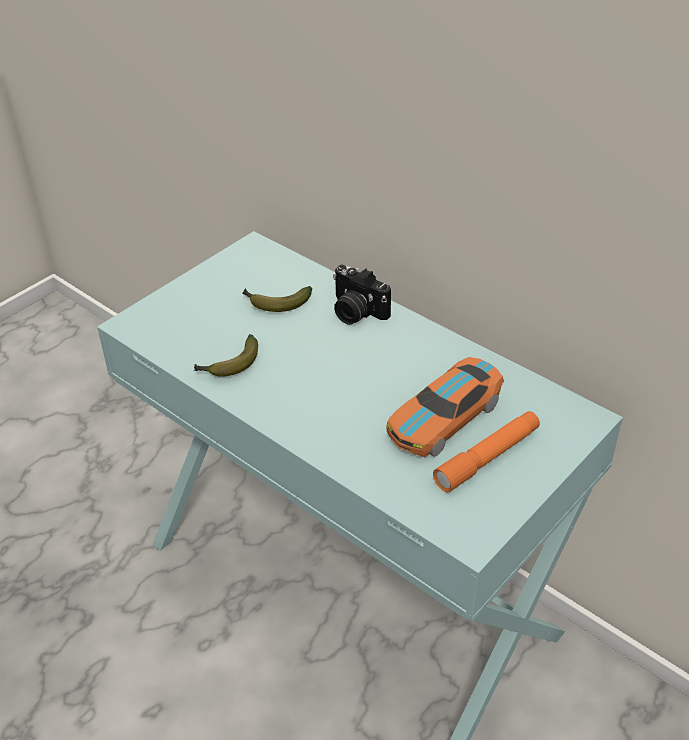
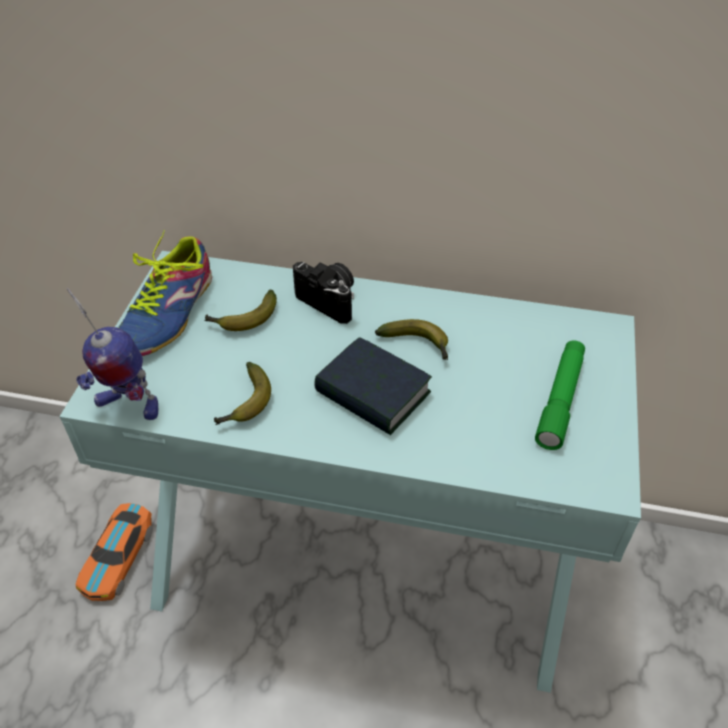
camera: 30 degrees left, 5 degrees up
(146, 336) = (127, 405): none -> toy robot
(223, 280) = (168, 313): none -> shoe
(332, 394) = (372, 393): none -> book
(356, 312) = (330, 300): camera -> camera turned 150 degrees counterclockwise
(400, 371) = (418, 345): none -> banana
(444, 417) = (493, 375): toy car -> toy car (118, 557)
(487, 458) = (560, 400): orange flashlight -> green flashlight

